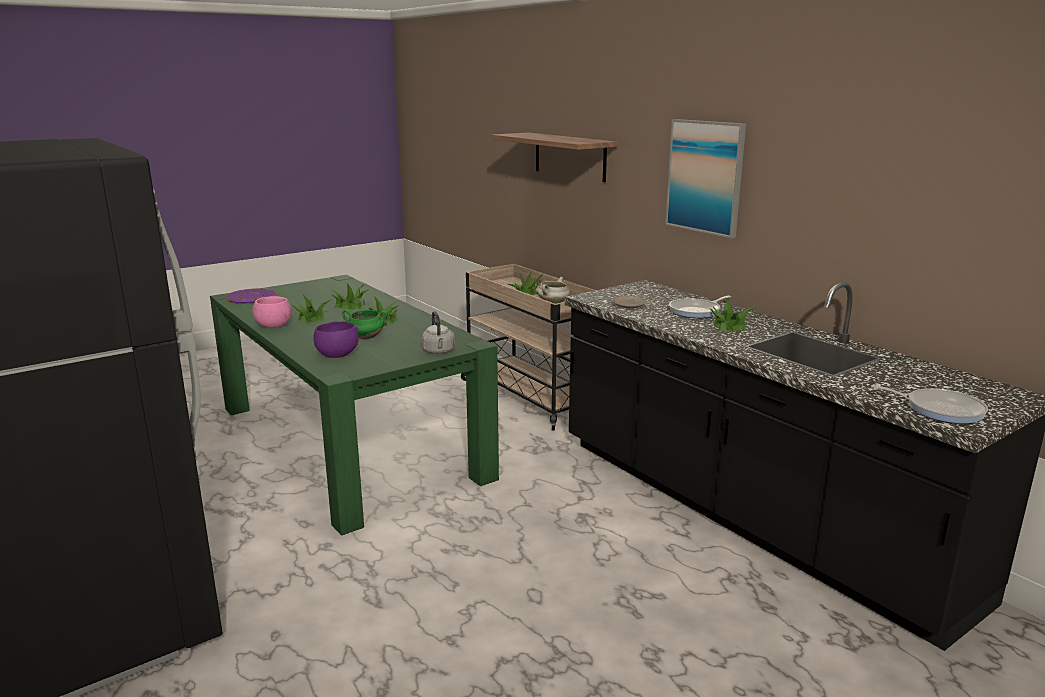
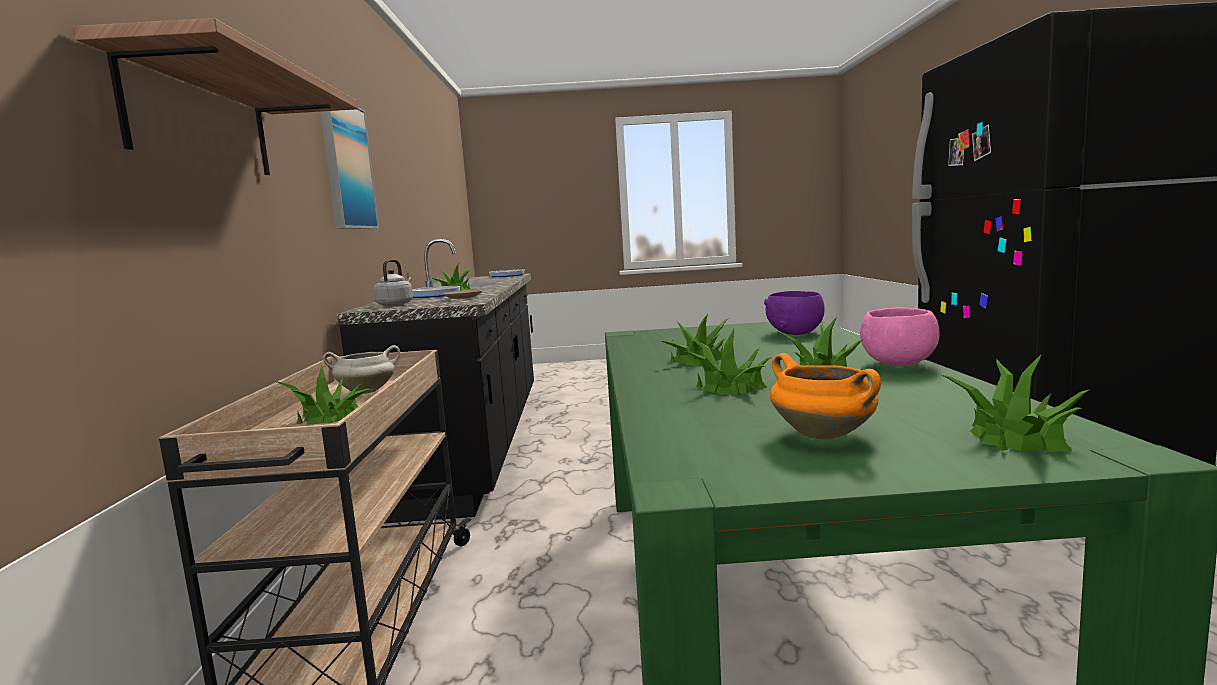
camera: 145 degrees left, 10 degrees down
(251, 297) = (1017, 436): purple plate -> potted plant
(307, 292) = (825, 435): none -> orange cooking pot
(365, 337) = (745, 344): green cooking pot -> none
(438, 352) = (674, 330): grey kettle -> grey kettle (396, 304)

